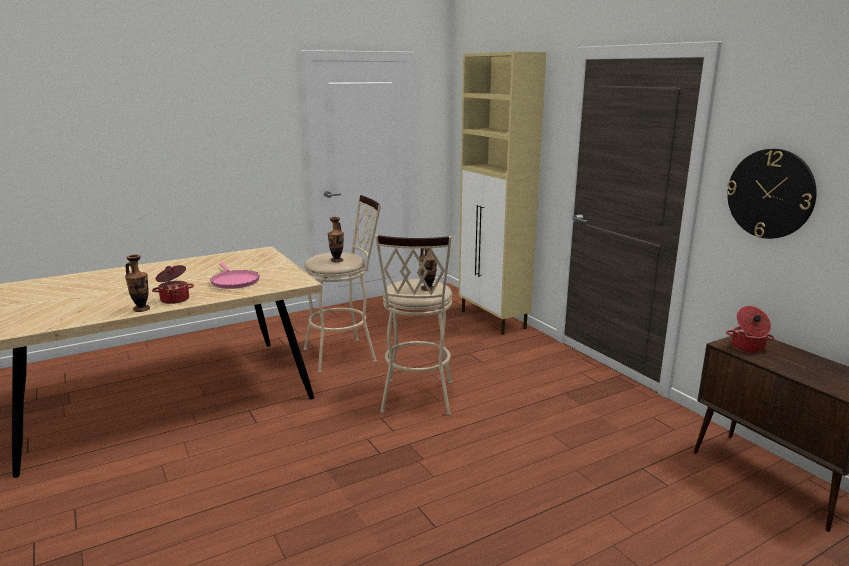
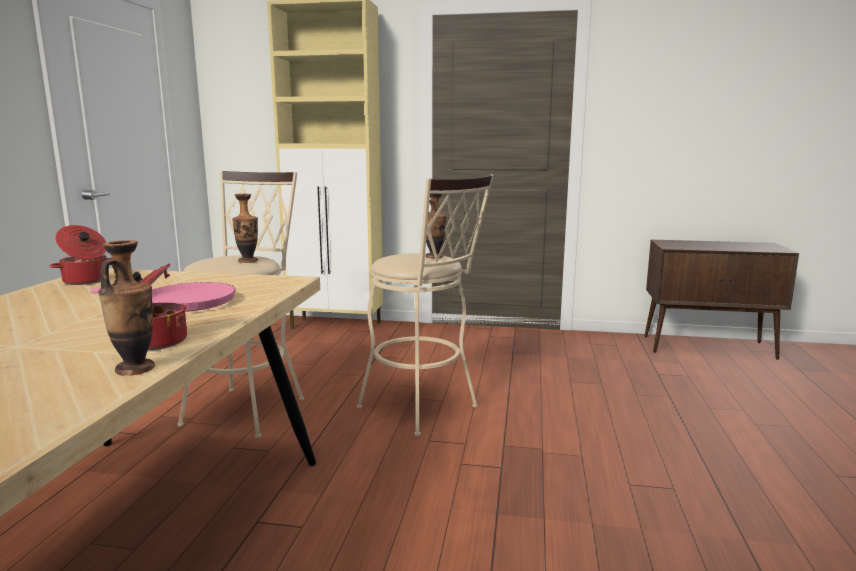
camera: 50 degrees left, 5 degrees down
(747, 348) = (682, 245): cooking pot -> cooking pot (86, 281)
(770, 193) = (653, 122): wall clock -> none

